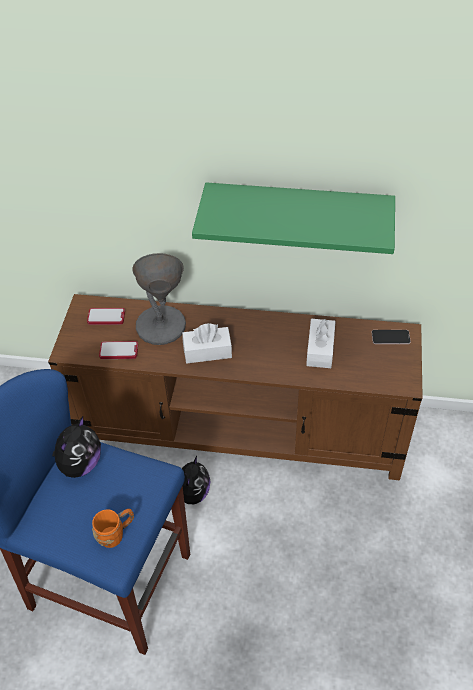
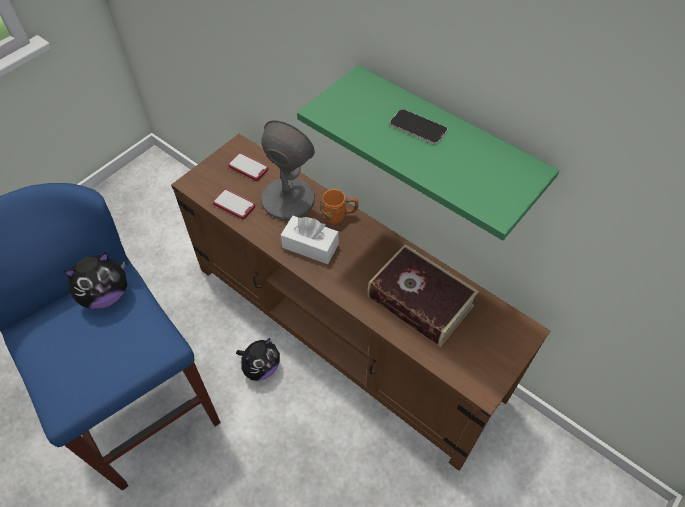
camera: 30 degrees right, 5 degrees up
(116, 533) = (80, 382): orange mug -> orange mug (339, 216)
(320, 349) = (420, 301): white tissue box -> book
(390, 337) = (504, 328): phone -> phone (418, 127)

